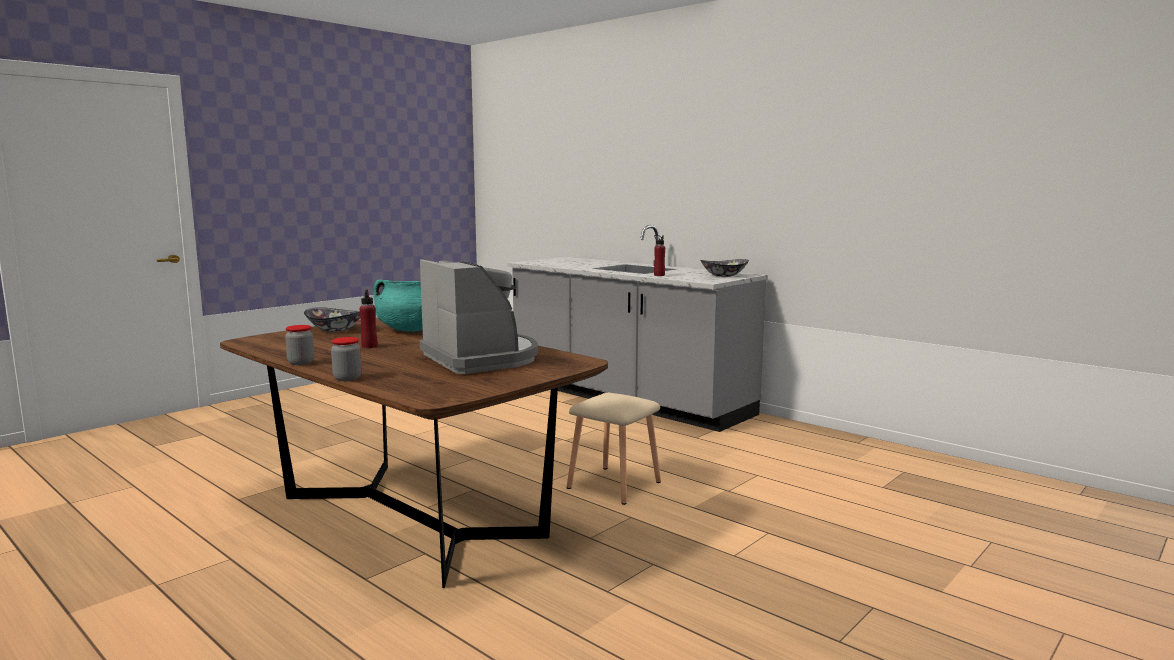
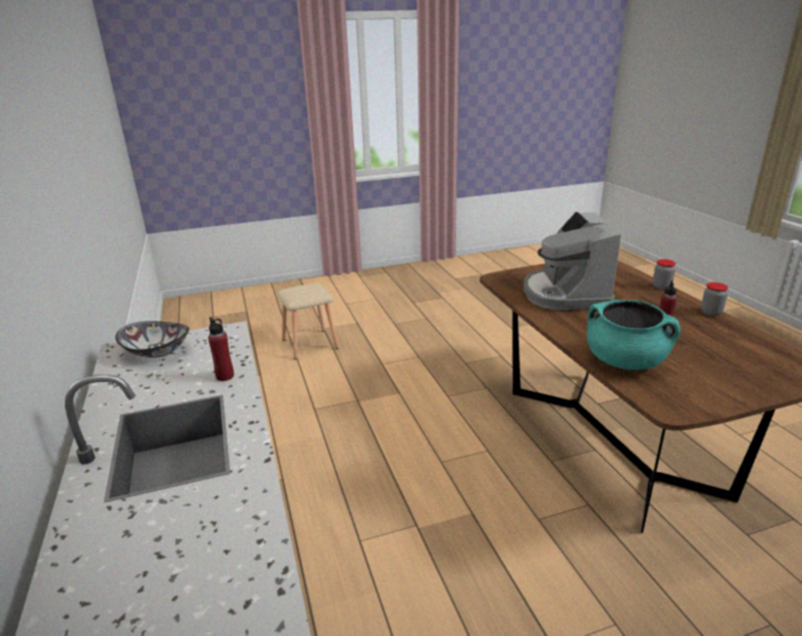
camera: 150 degrees left, 15 degrees up
(335, 330) = (723, 383): bowl -> none
(615, 485) = (429, 430): beige stool -> beige stool (309, 344)

